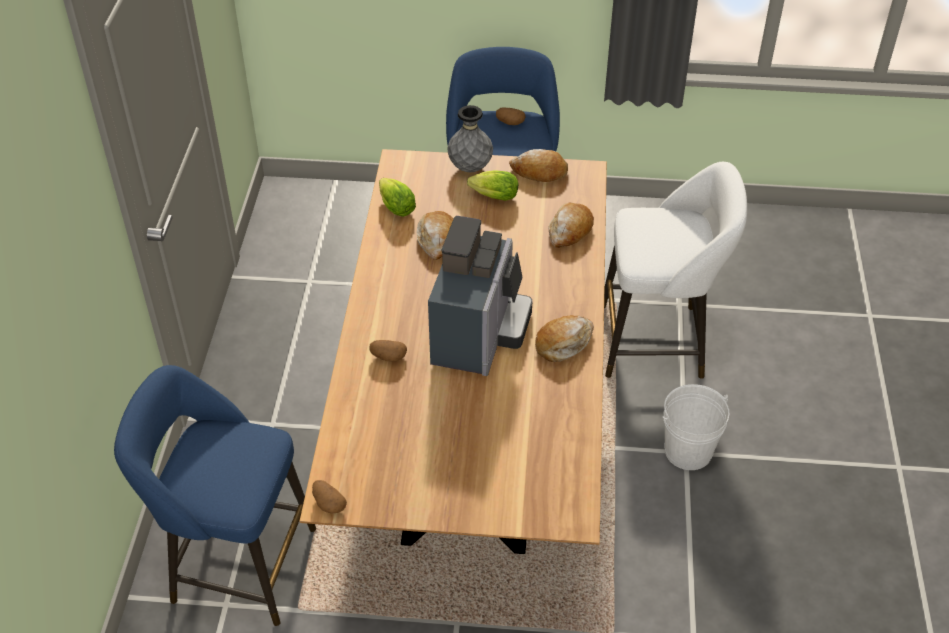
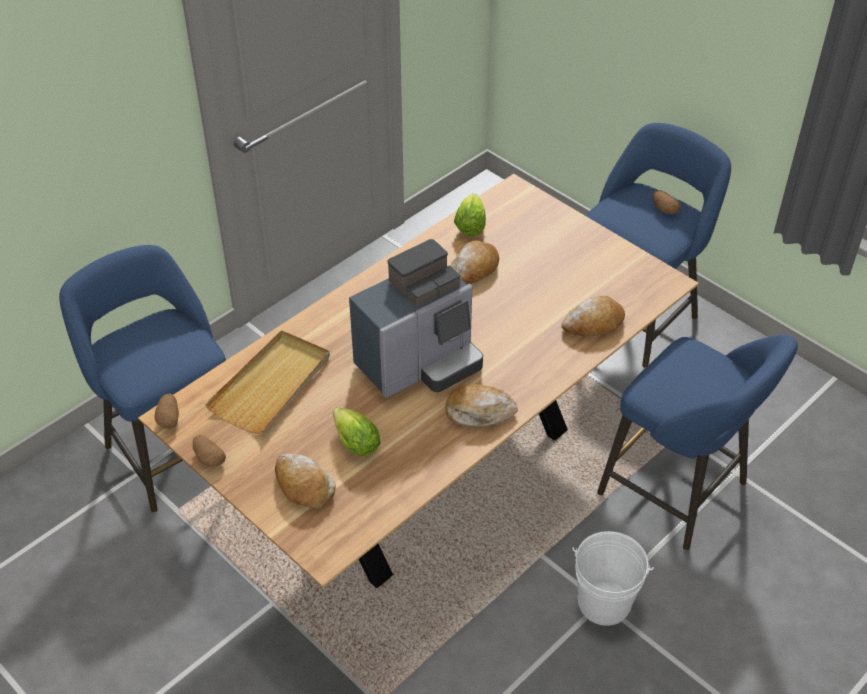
camera: 40 degrees right, 0 degrees up
(383, 423) = (271, 385): none -> beige tray
(388, 357) = (331, 338): potato -> potato (208, 458)
(470, 168) = (568, 226): grey vase -> none
(492, 196) = (559, 259): lettuce -> lettuce (354, 441)
(539, 172) = (625, 260): bread -> bread (304, 485)
(658, 342) = (679, 493): white stool -> blue stool

